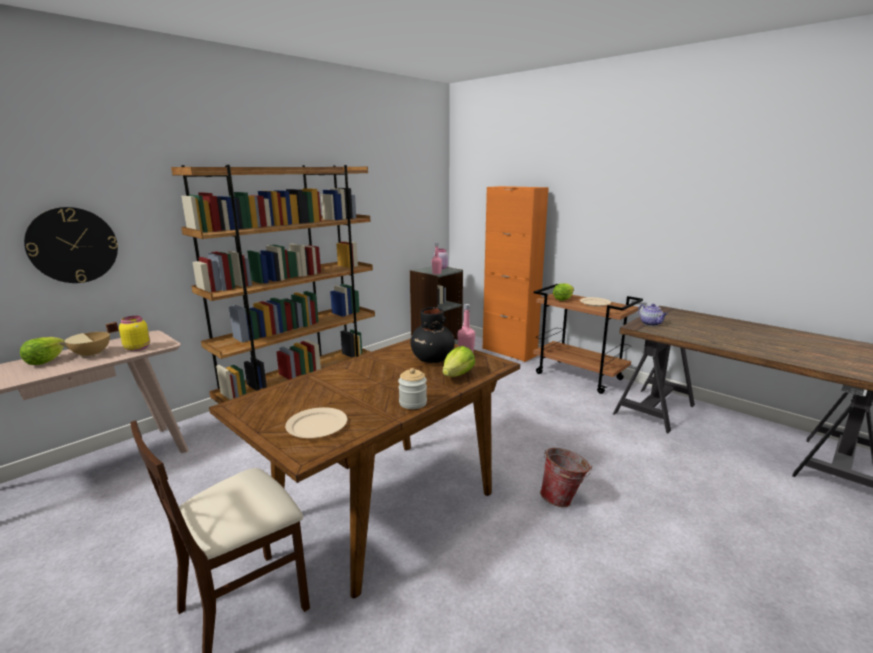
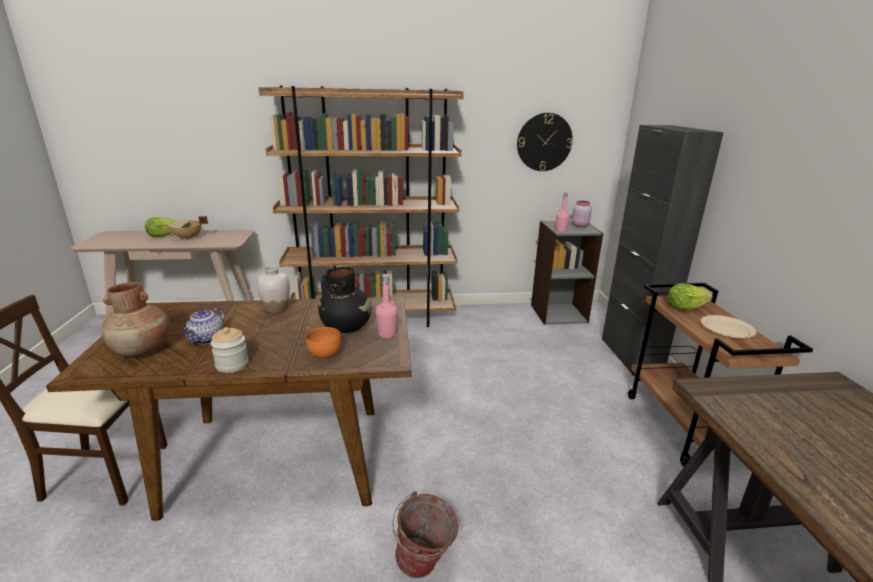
camera: 40 degrees right, 5 degrees up
(73, 245) = (195, 149): wall clock -> wall clock (544, 142)
(137, 348) = (215, 241): yellow jar -> none
(317, 425) = (143, 350): beige plate -> brown vase
(355, 368) = (276, 309): none -> white vase
(458, 375) = (326, 355): lettuce -> orange bowl
(509, 352) = (630, 356): orange cabinet -> black cabinet
(651, 324) = (744, 395): teapot -> teapot (206, 339)

